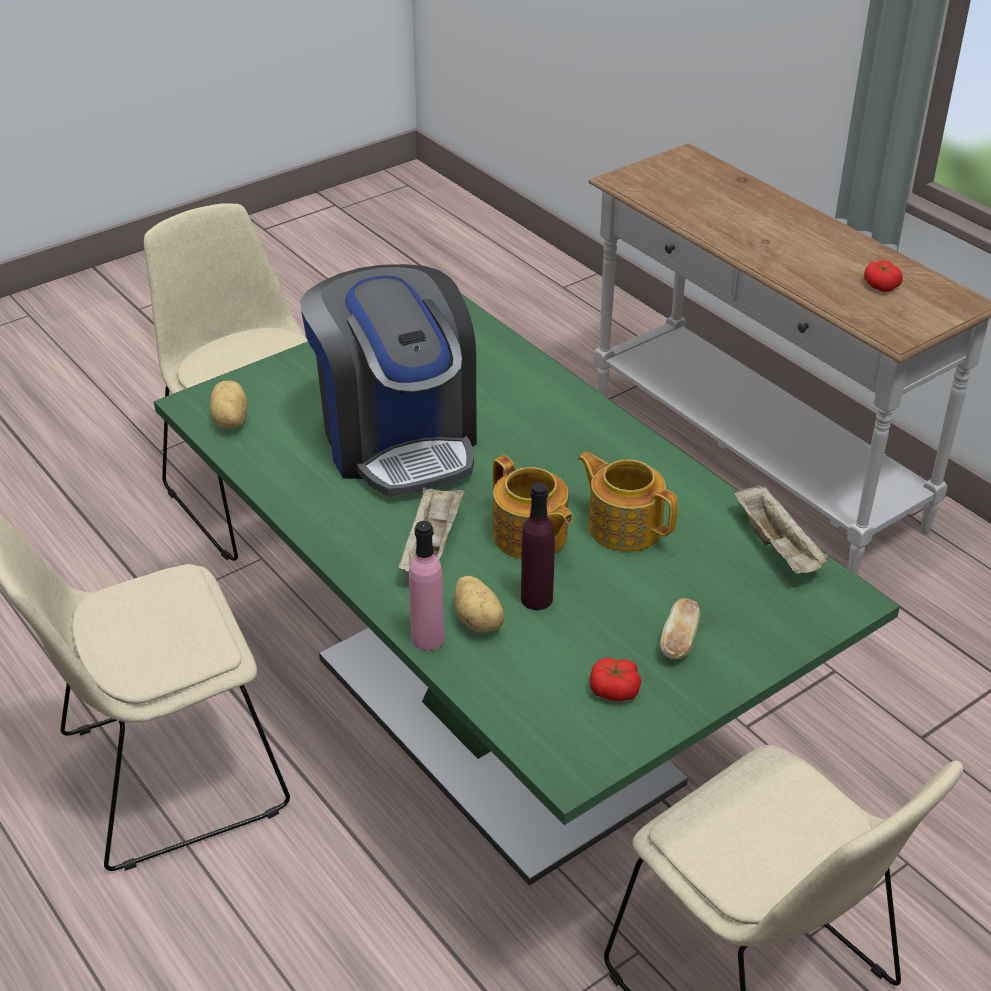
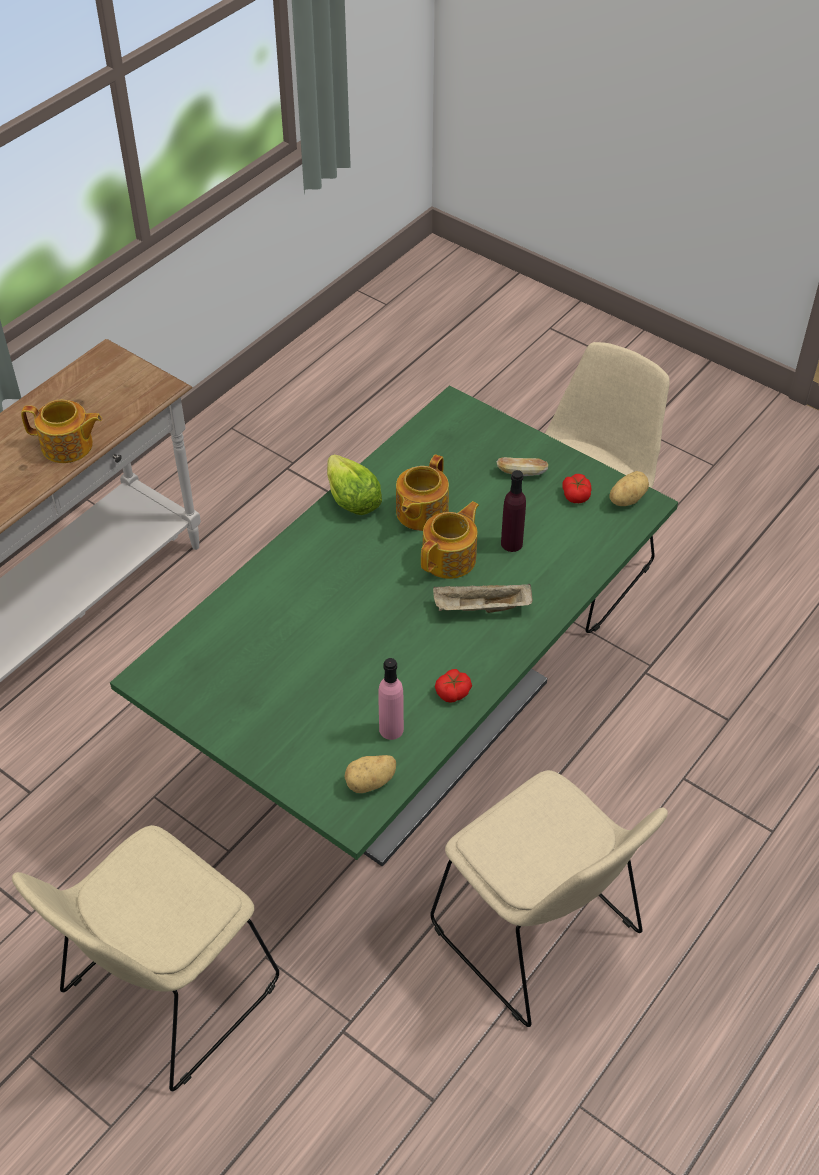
camera: 105 degrees left, 10 degrees up
(398, 439) = (361, 659): coffee machine -> none
(428, 638) = (572, 589): pink bottle -> pink bottle (391, 729)
(479, 620) = (544, 567): potato -> potato (626, 499)
(667, 471) = (351, 499): none -> lettuce
(778, 547) = (415, 438): beige tray -> none
(794, 268) = (68, 446): none -> teapot
(881, 285) = (88, 397): tomato -> tomato (453, 692)

